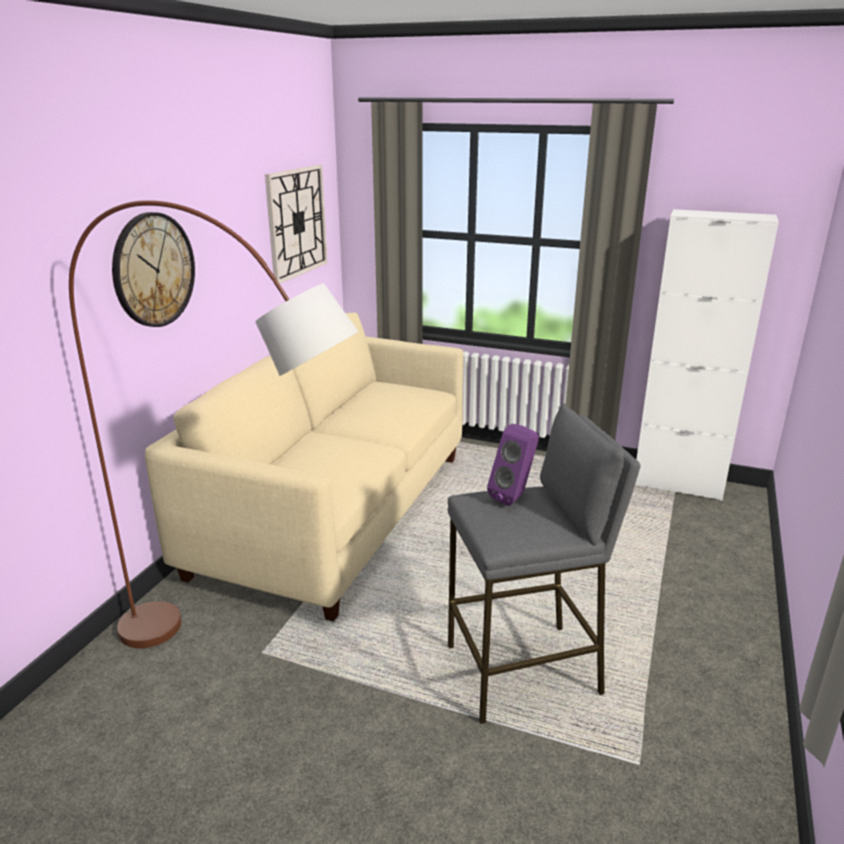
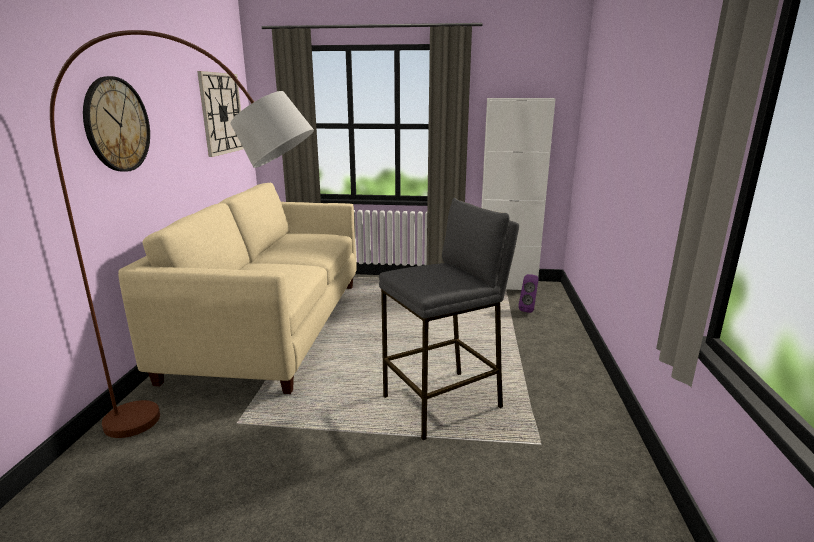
camera: 15 degrees left, 5 degrees down
(514, 497) = (428, 267): purple speaker -> purple speaker (528, 309)

